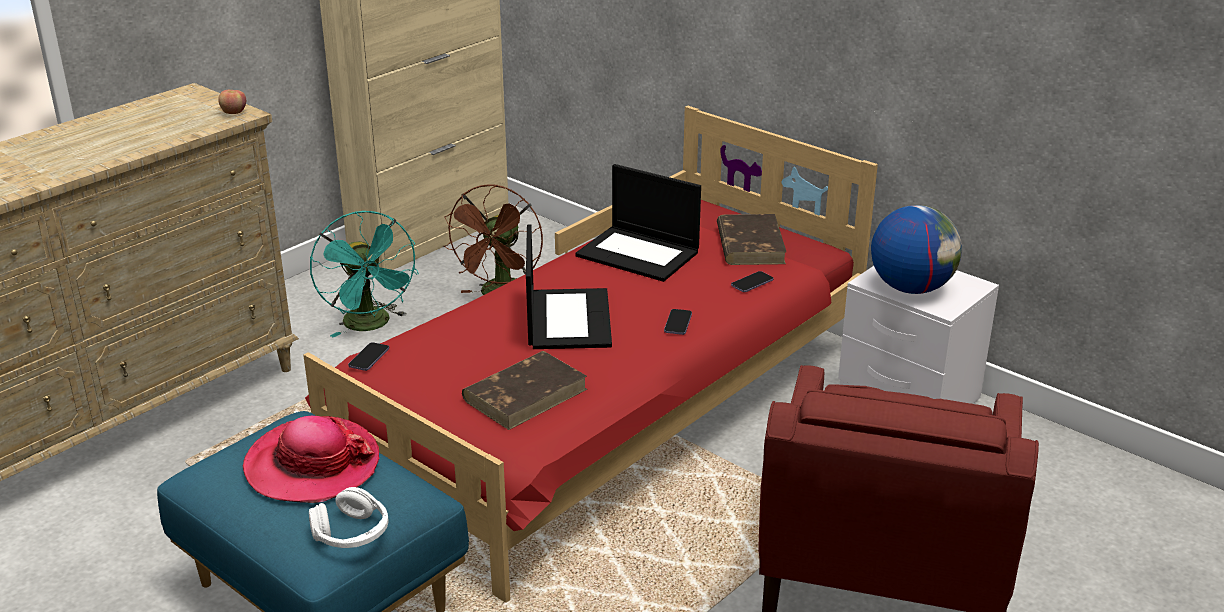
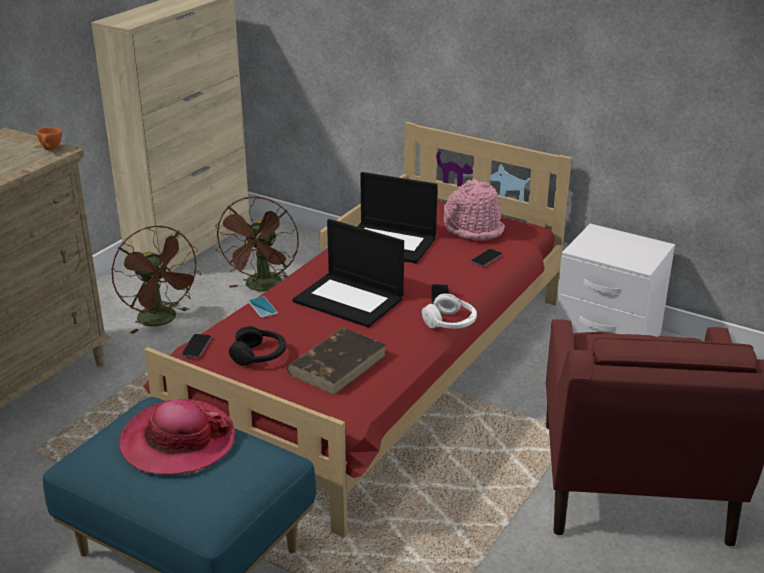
camera: 10 degrees left, 0 degrees up
(234, 113) = (51, 150): apple -> orange cup
(351, 533) = (231, 496): white headphones -> white headphones (450, 322)
(371, 325) = (162, 321): turquoise fan -> brown fan
(437, 374) = (259, 355): none -> black headphones
(461, 318) = (262, 307): none -> phone
(567, 319) = (350, 300): laptop -> laptop turned 135 degrees clockwise
(750, 244) = (473, 228): brown book -> pink hat
(911, 288) = (611, 252): globe -> none

